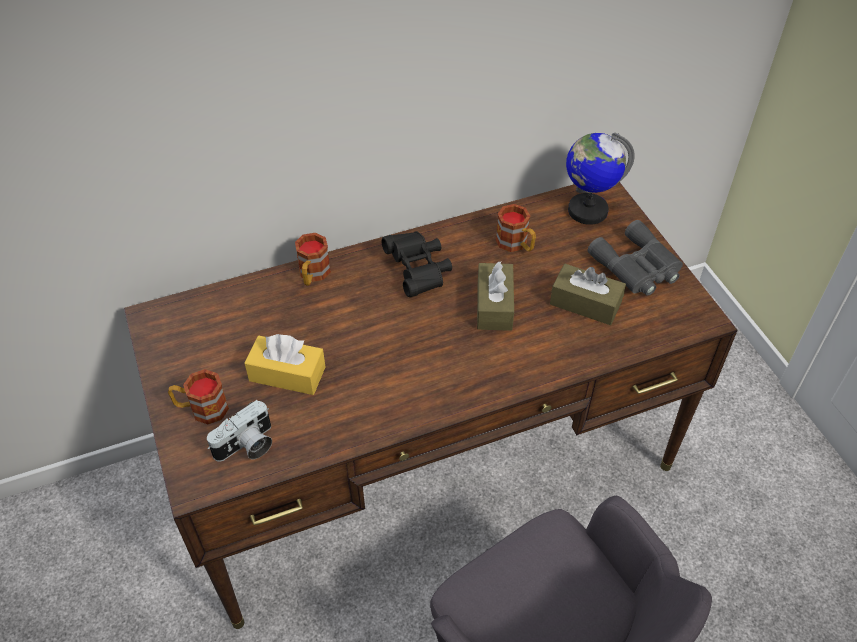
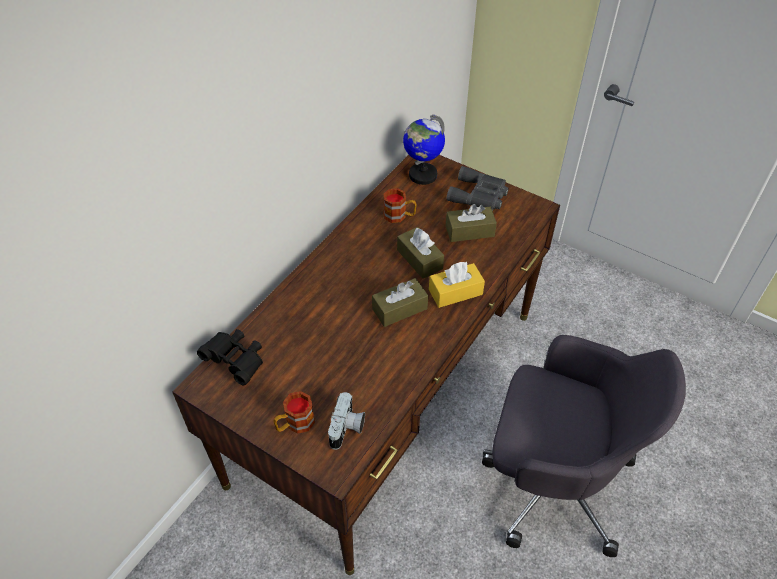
camera: 35 degrees left, 0 degrees up
(287, 374) = (331, 370): yellow tissue box -> yellow tissue box (455, 292)
(313, 275) = (288, 299): mug -> none
(418, 271) = (355, 262): black binoculars -> black binoculars (236, 361)
(420, 349) = (399, 309): none -> brown tissue box

